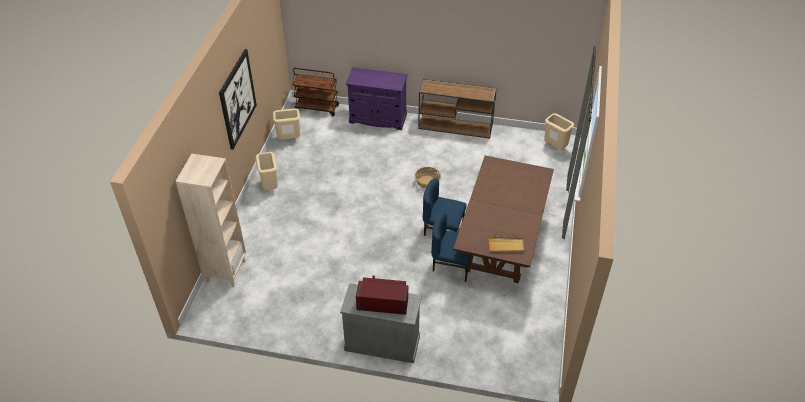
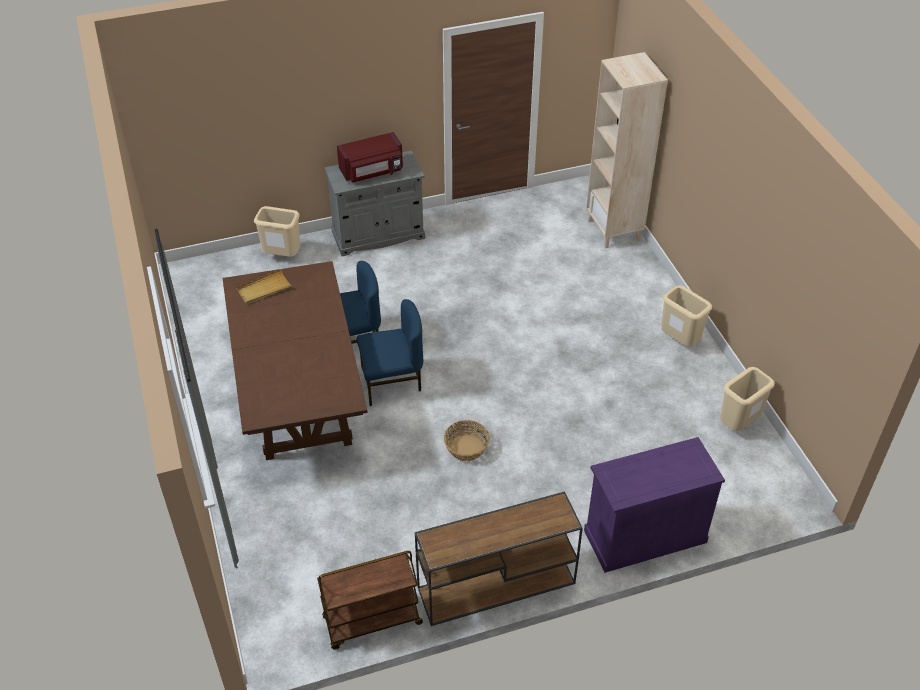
camera: 150 degrees right, 0 degrees up
(237, 99) = (745, 213): picture -> none
(317, 108) = (765, 507): brown cart -> brown cart (371, 621)
(555, 147) = (284, 625): beige trash can -> beige trash can (282, 257)

